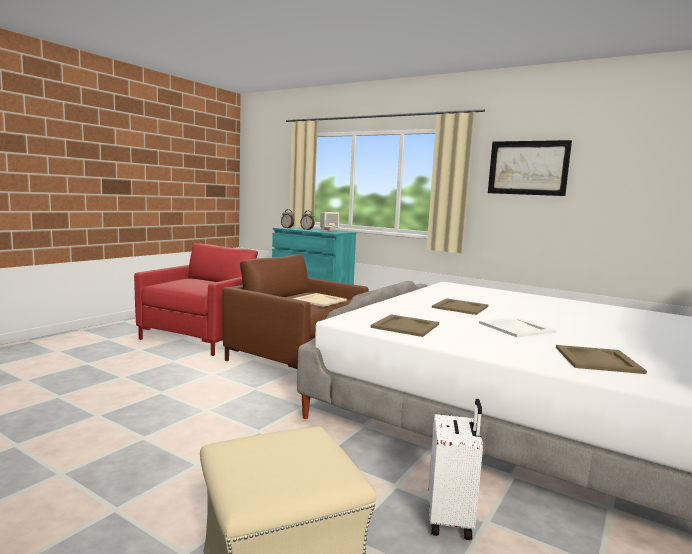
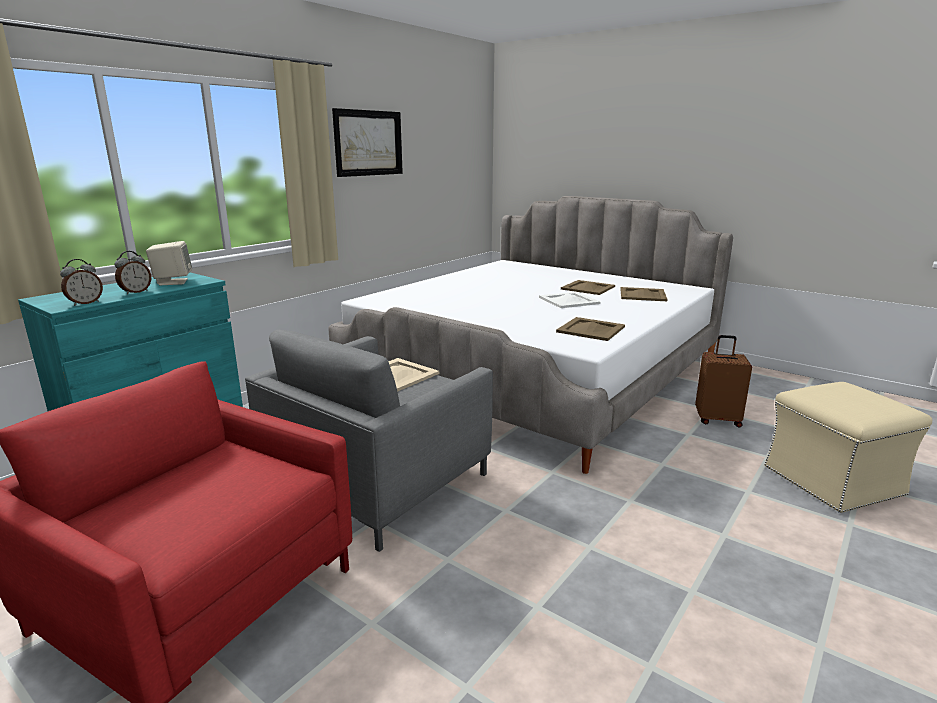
camera: 85 degrees left, 10 degrees up
(296, 358) = (377, 480): brown armchair -> grey armchair
(451, 519) = (717, 419): white suitcase -> brown suitcase
(459, 307) = (496, 307): beige tray -> beige tray (588, 288)

